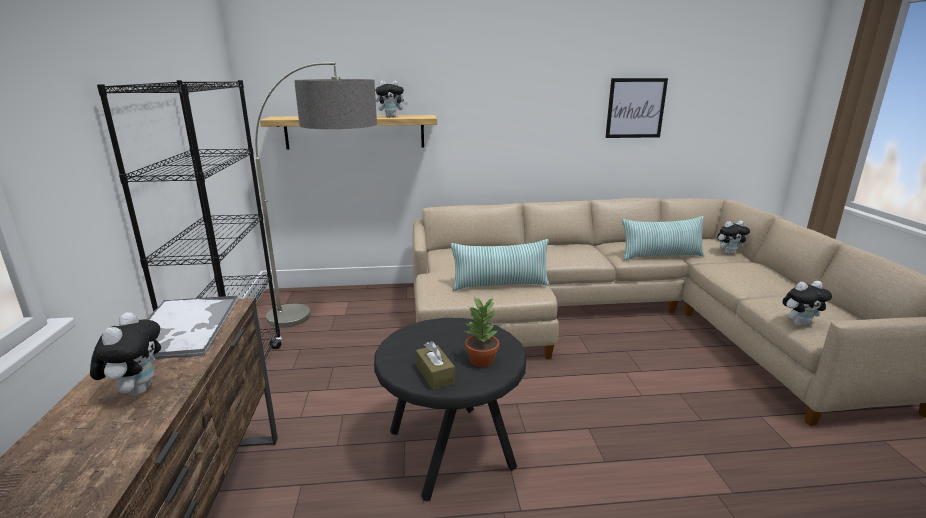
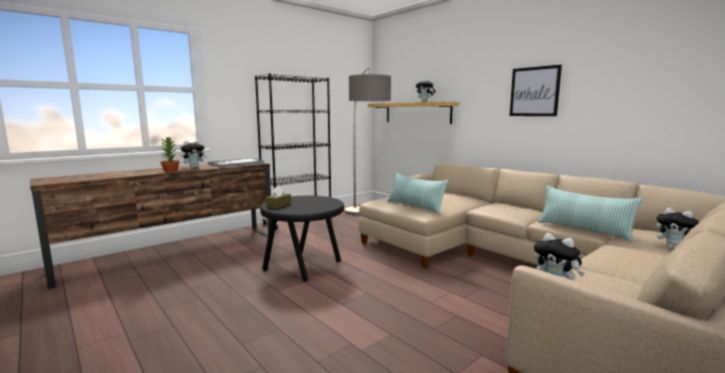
camera: 55 degrees right, 10 degrees down
(482, 361) = (301, 208): potted plant -> potted plant (170, 171)
(635, 108) = (627, 92): picture -> picture (534, 91)

